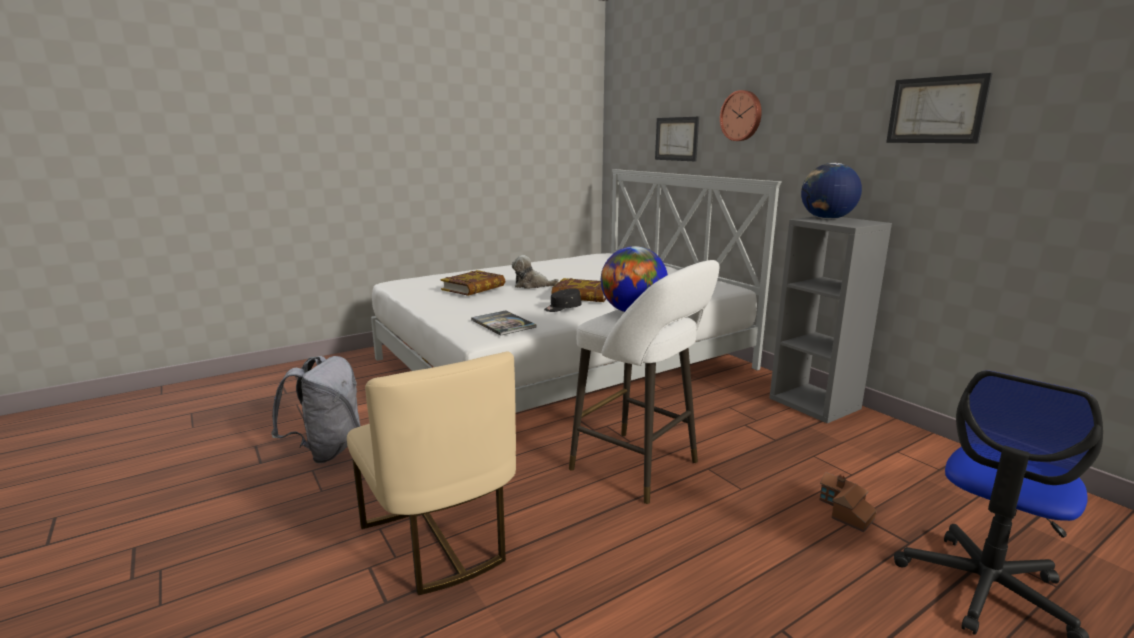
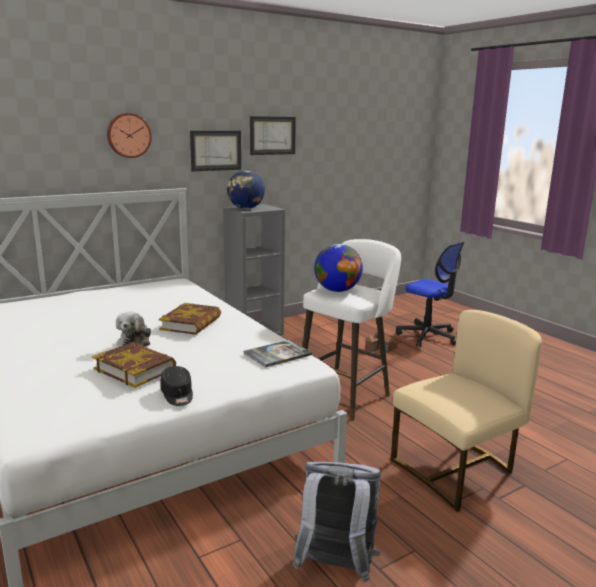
camera: 90 degrees left, 0 degrees up
(562, 308) = (232, 332): black cap -> black cap (177, 395)
(676, 139) = (42, 158): picture -> picture (216, 150)

